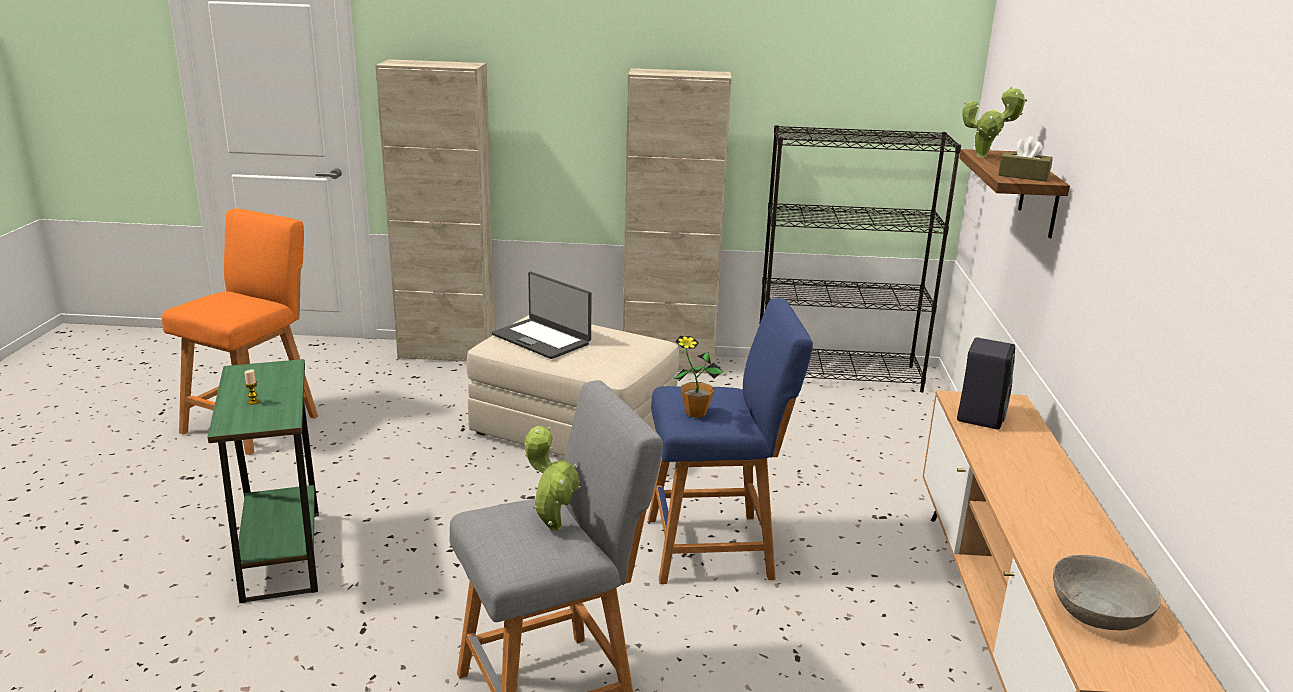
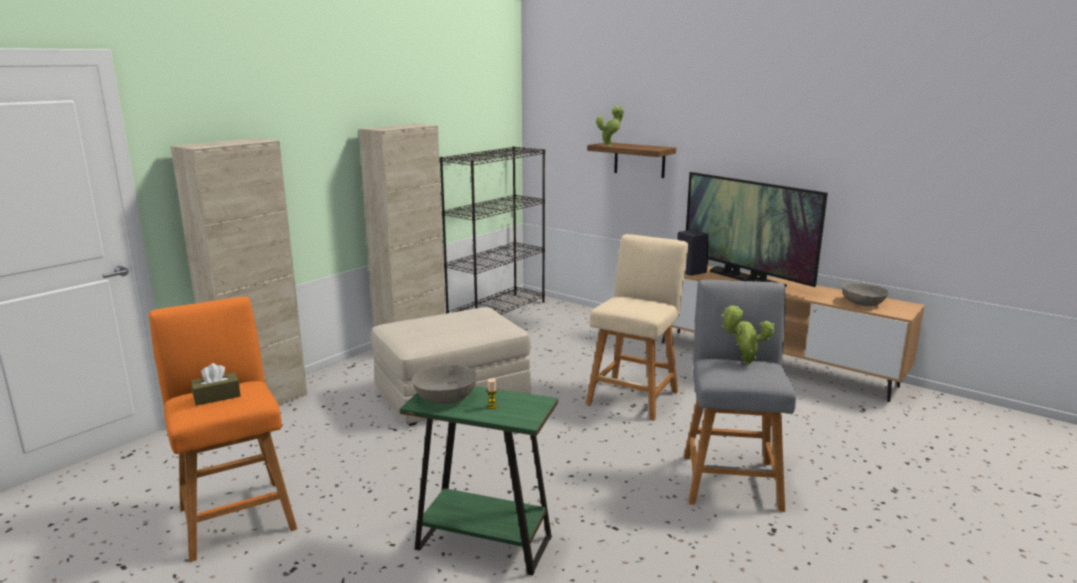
camera: 55 degrees left, 5 degrees down
(264, 375) = (445, 396): none -> grey bowl
(542, 339) = (432, 332): laptop -> none
(695, 413) = (645, 308): potted plant -> none
(717, 548) = (634, 396): blue stool -> beige stool
(1023, 176) = (653, 148): brown tissue box -> brown tissue box (217, 396)
(1030, 468) = (745, 278): none -> television

